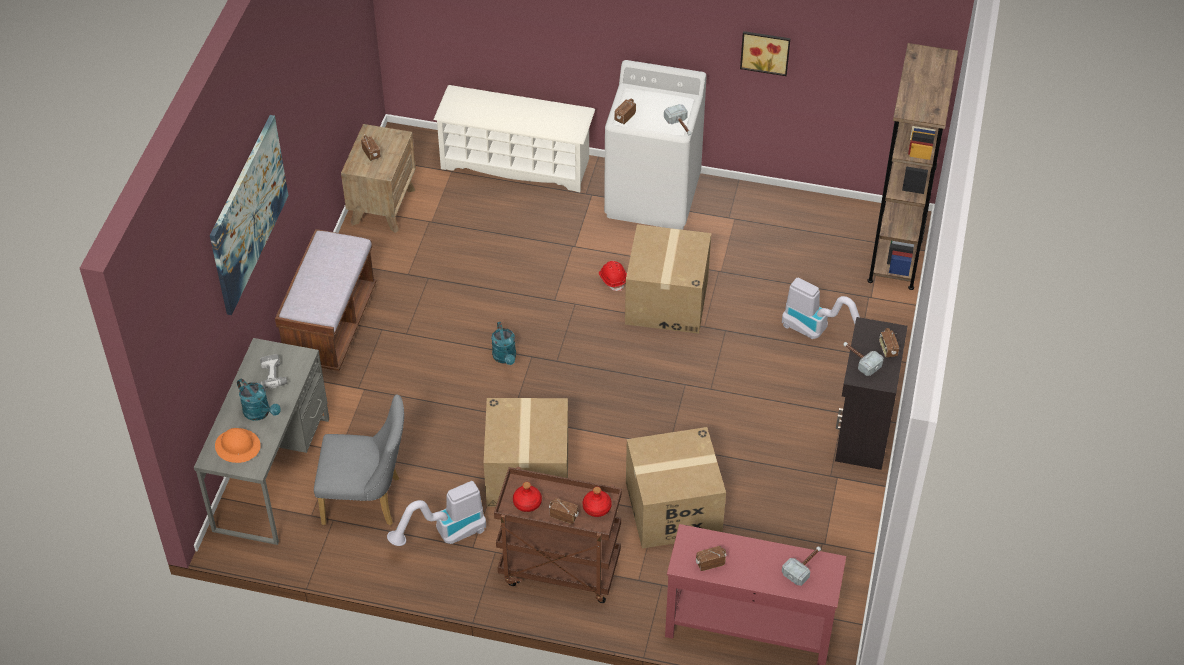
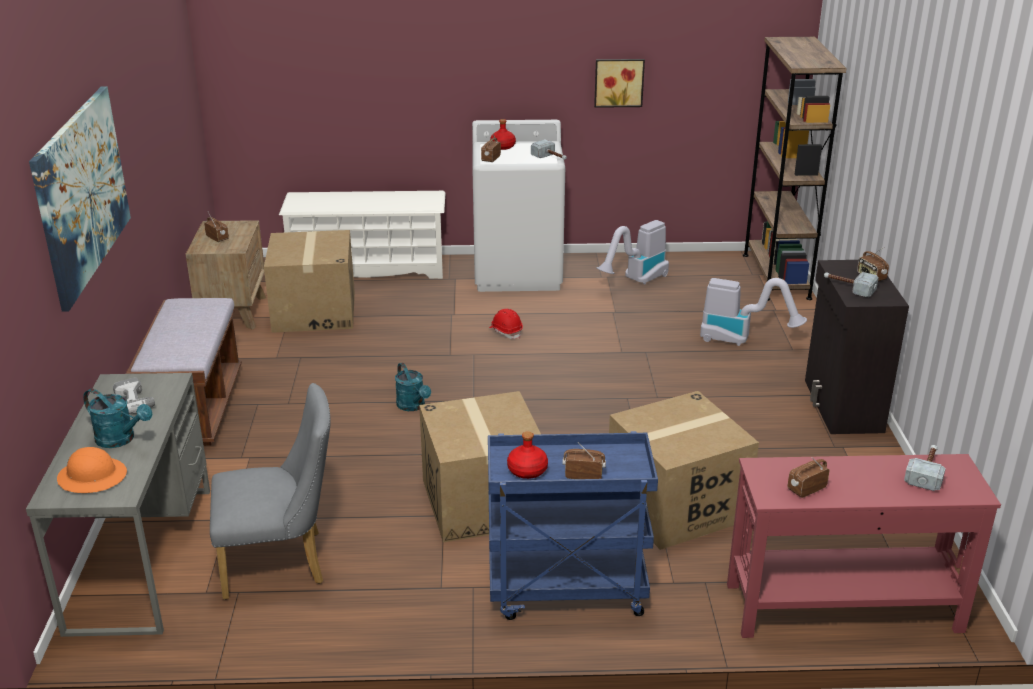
camera: 15 degrees left, 20 degrees down
(445, 535) = (399, 581): vacuum cleaner -> vacuum cleaner (635, 281)
(558, 571) = (565, 592): brown cart -> blue cart
(596, 507) = (622, 460): red bottle -> red bottle (502, 146)
(666, 301) = (571, 339): cardboard box -> cardboard box (314, 311)

